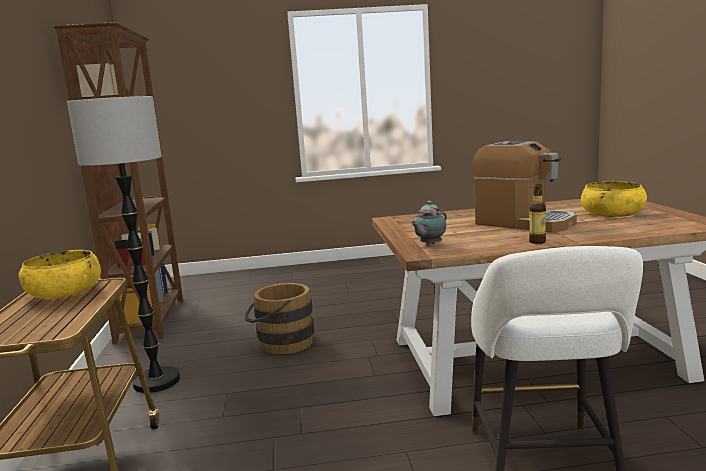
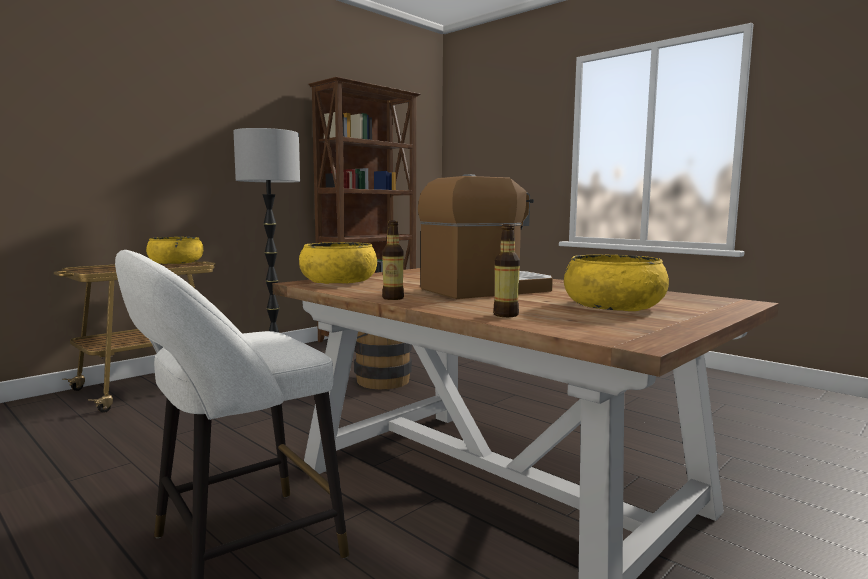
camera: 50 degrees right, 5 degrees down
(429, 245) = (339, 281): teapot -> yellow bowl
(524, 223) = (486, 290): coffee machine -> coffee machine turned 120 degrees counterclockwise
(625, 231) = (505, 315): none -> bottle

